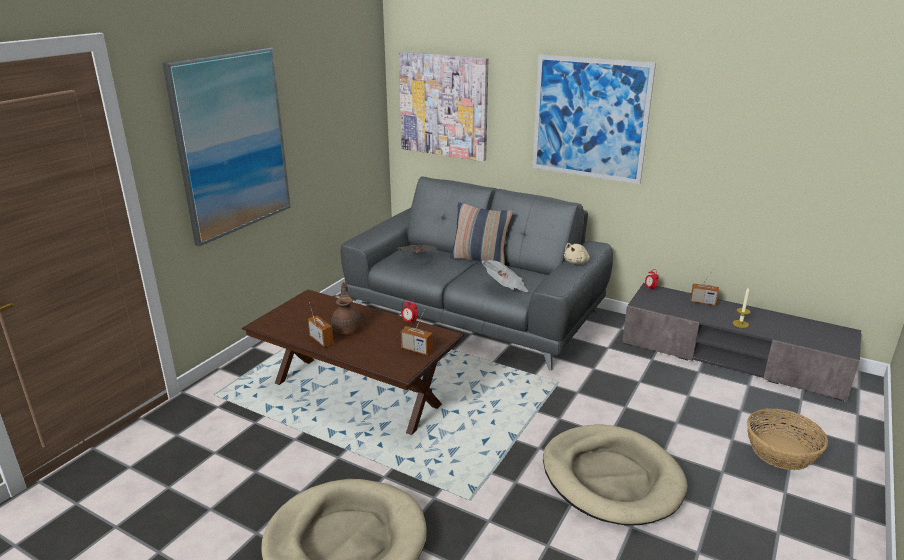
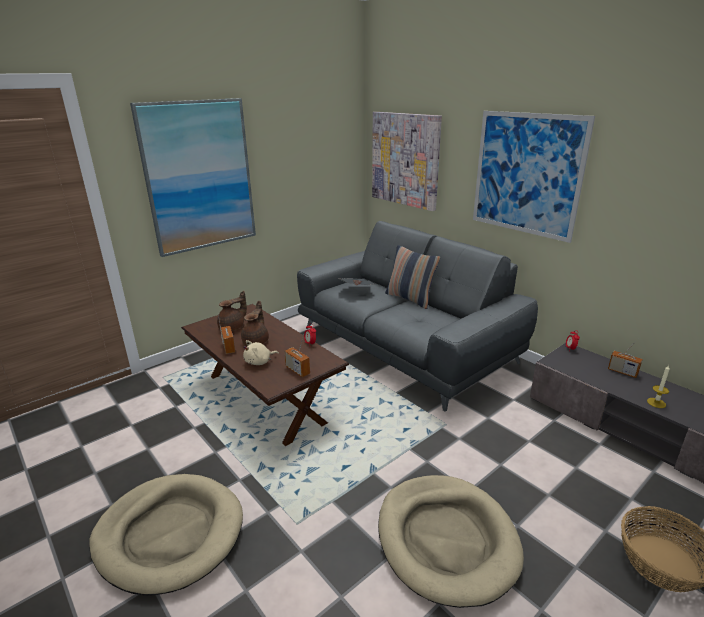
camera: 20 degrees right, 0 degrees up
(307, 318) = (233, 327): none -> brown teapot
(505, 287) = (416, 326): newspaper -> none
(576, 262) = (490, 312): beige plush toy -> beige plush toy (259, 362)

